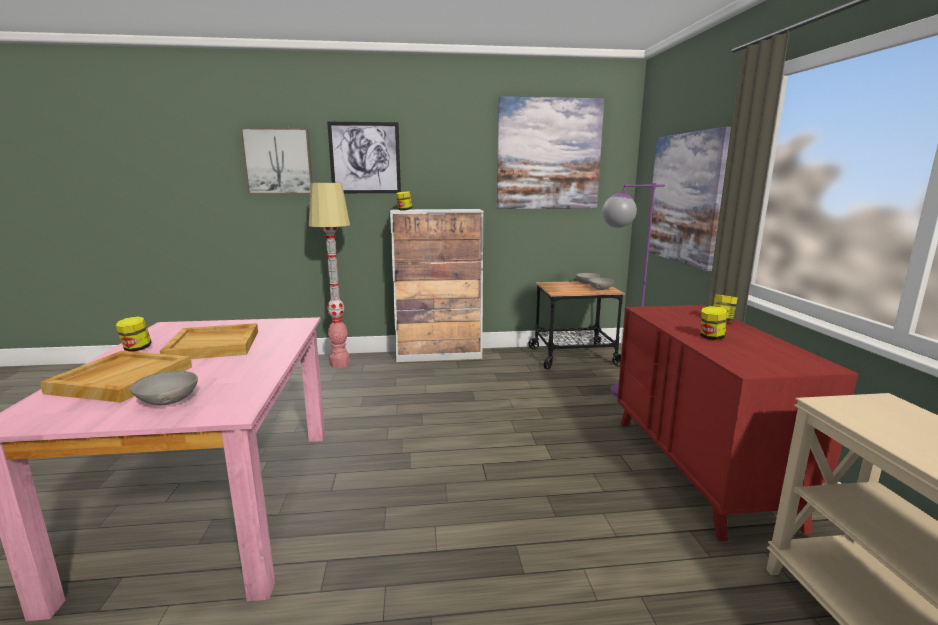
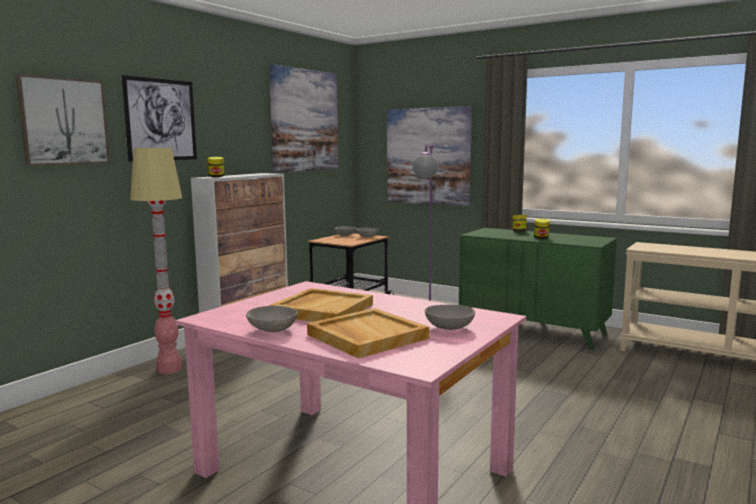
camera: 50 degrees left, 5 degrees down
(136, 349) = (273, 329): jar -> grey bowl
(699, 469) = (533, 330): red dresser -> green dresser

